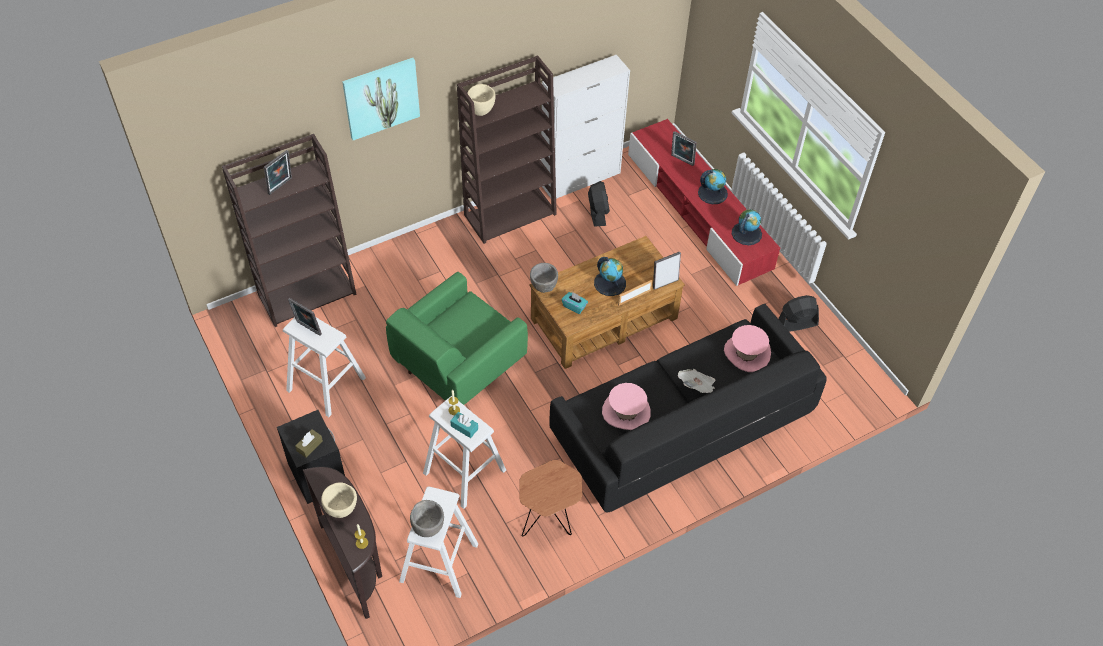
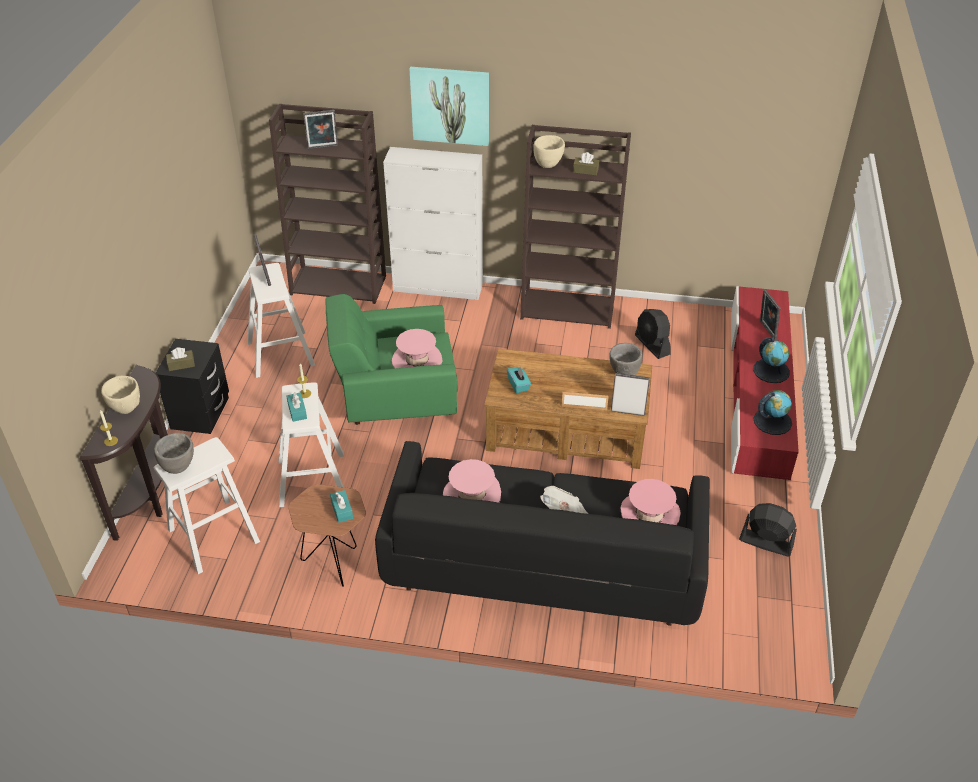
camera: 40 degrees right, 10 degrees down
(476, 329) = (417, 360): none -> pink hat
(514, 102) = (585, 170): none -> brown tissue box
(543, 288) = (507, 357): grey bowl -> grey bowl (623, 373)
(561, 481) = (342, 510): none -> turquoise tissue box
(581, 178) = (664, 312): white cabinet -> white cabinet (438, 287)
(597, 212) = (652, 345): black fan -> black fan turned 120 degrees clockwise
(610, 283) = (573, 384): globe -> none

